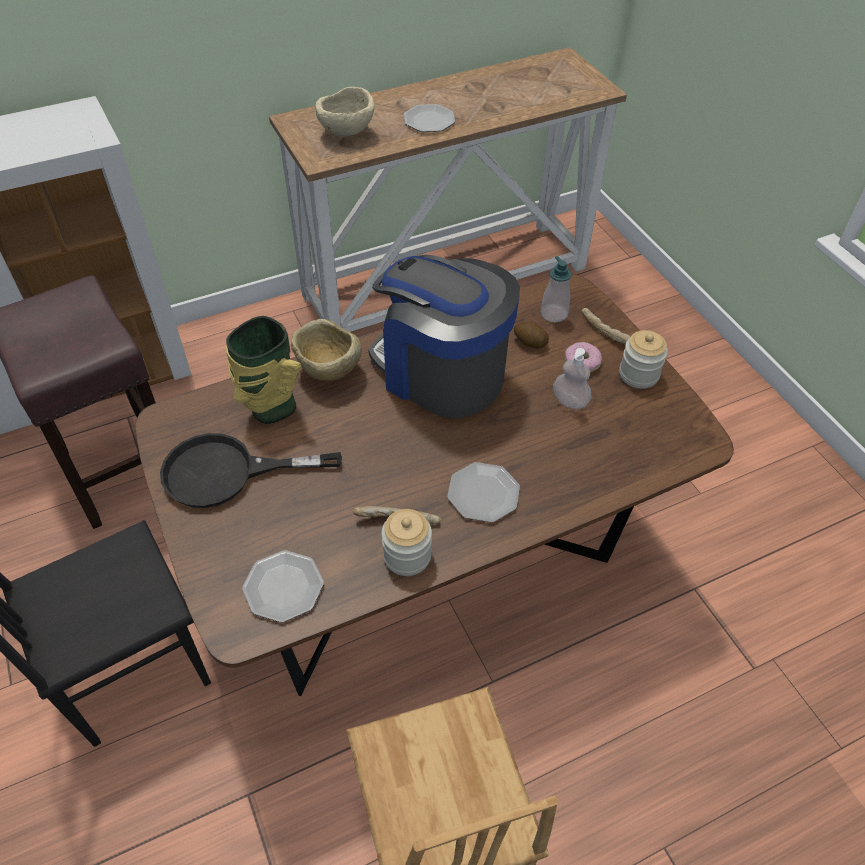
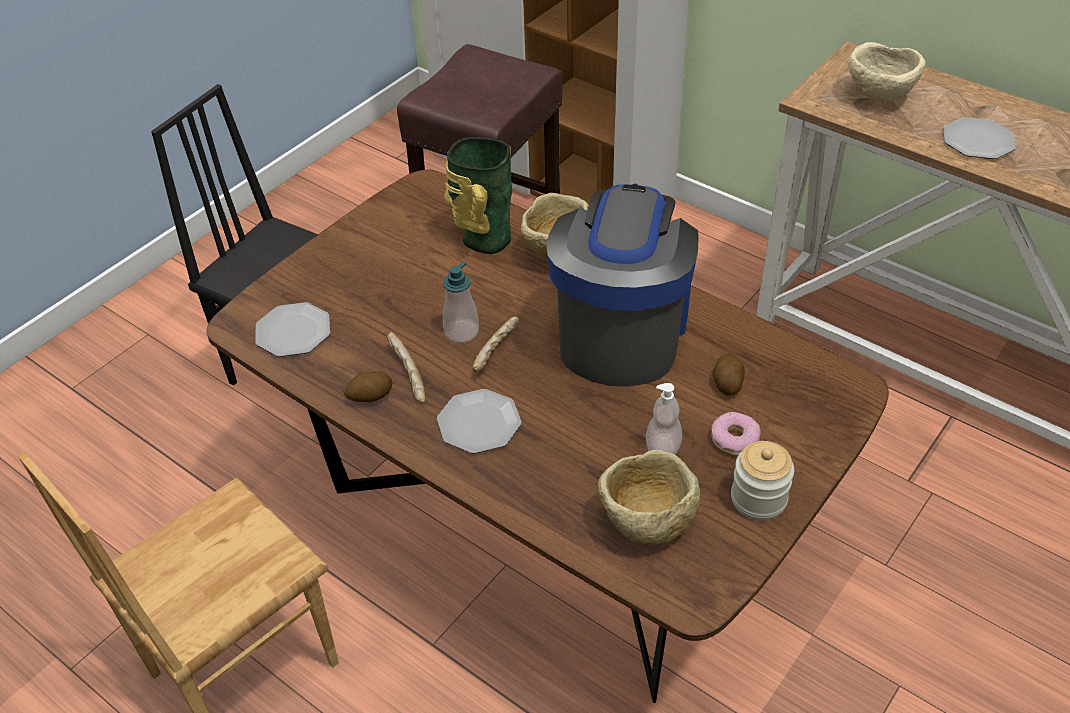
camera: 65 degrees right, 5 degrees down
(227, 473) = (392, 246): black frying pan -> none
(407, 556) = (370, 397): jar -> potato
(554, 314) = (794, 387): soap dispenser -> soap dispenser (461, 331)
(606, 332) = (807, 445): bread -> bread (497, 350)
(630, 438) = (646, 522): none -> beige bowl

